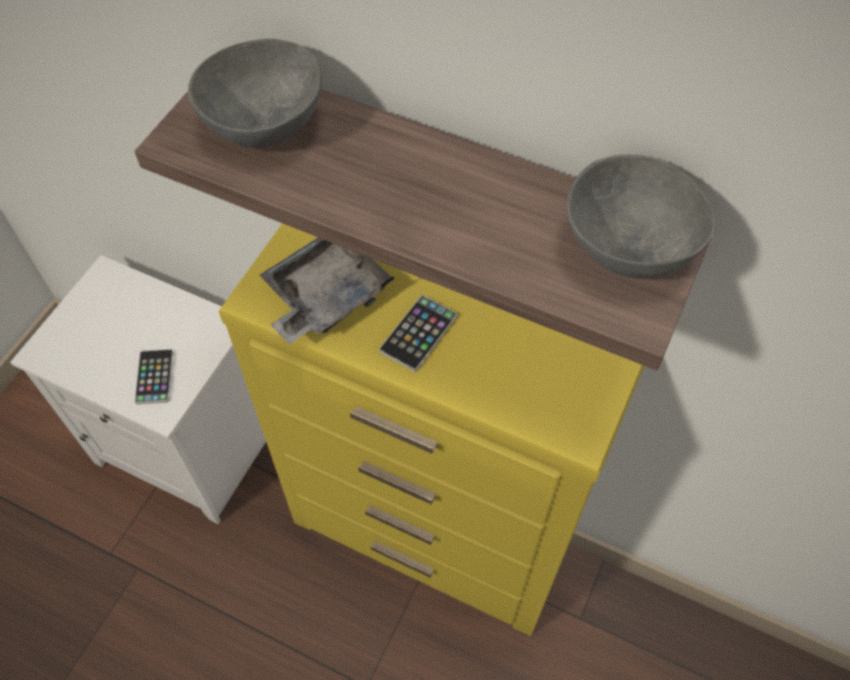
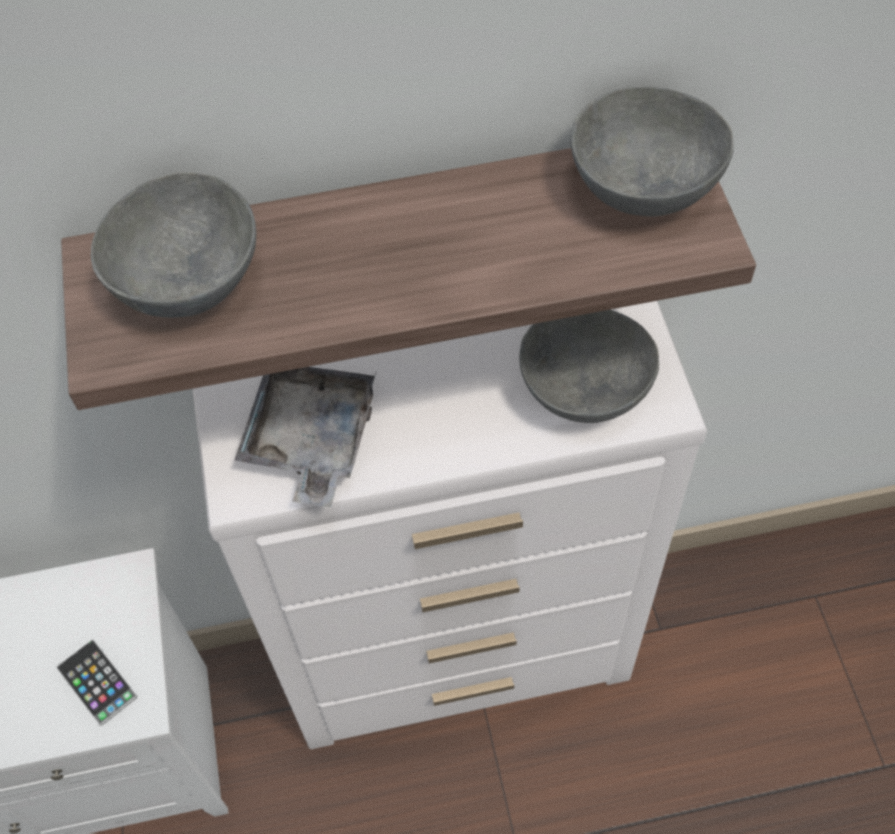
camera: 35 degrees left, 0 degrees up
(418, 333) = (437, 414): phone -> none
(429, 540) = (463, 663): yellow dresser -> white dresser
(532, 388) = (586, 394): none -> grey bowl

